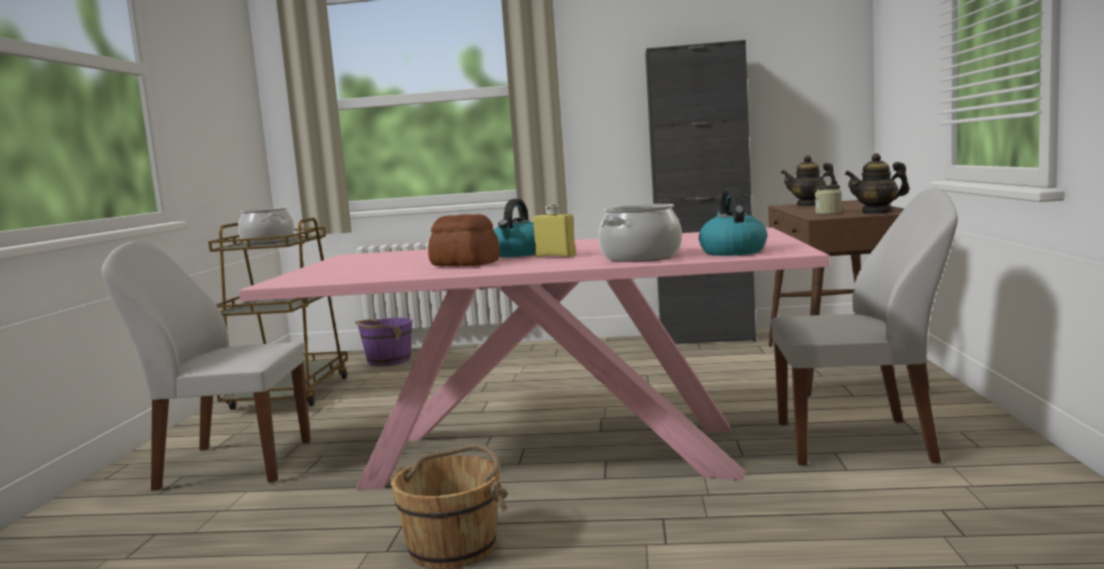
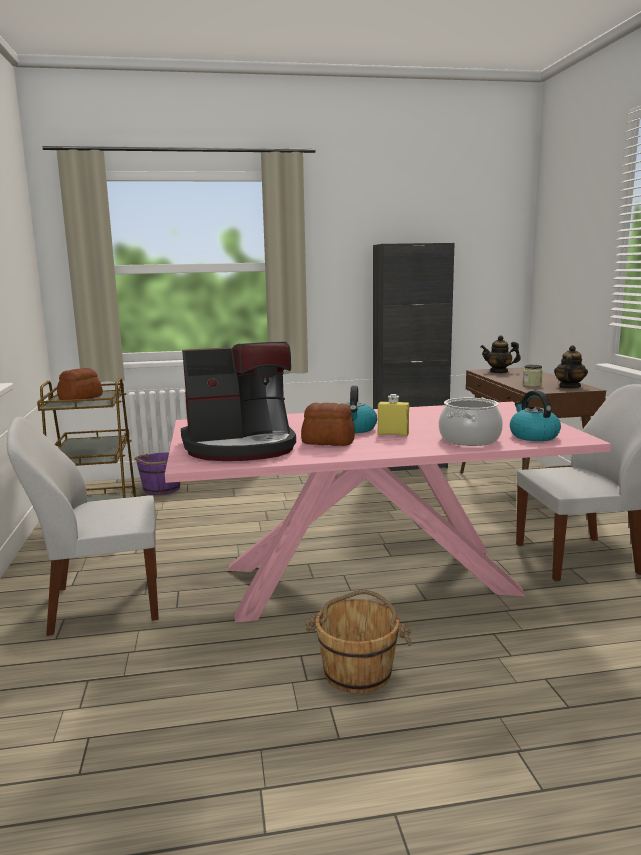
camera: 15 degrees left, 5 degrees up
(267, 242) = (80, 398): cooking pot -> bread
(359, 270) = (240, 447): none -> coffee machine
(877, 212) = (569, 387): teapot -> teapot turned 135 degrees clockwise

